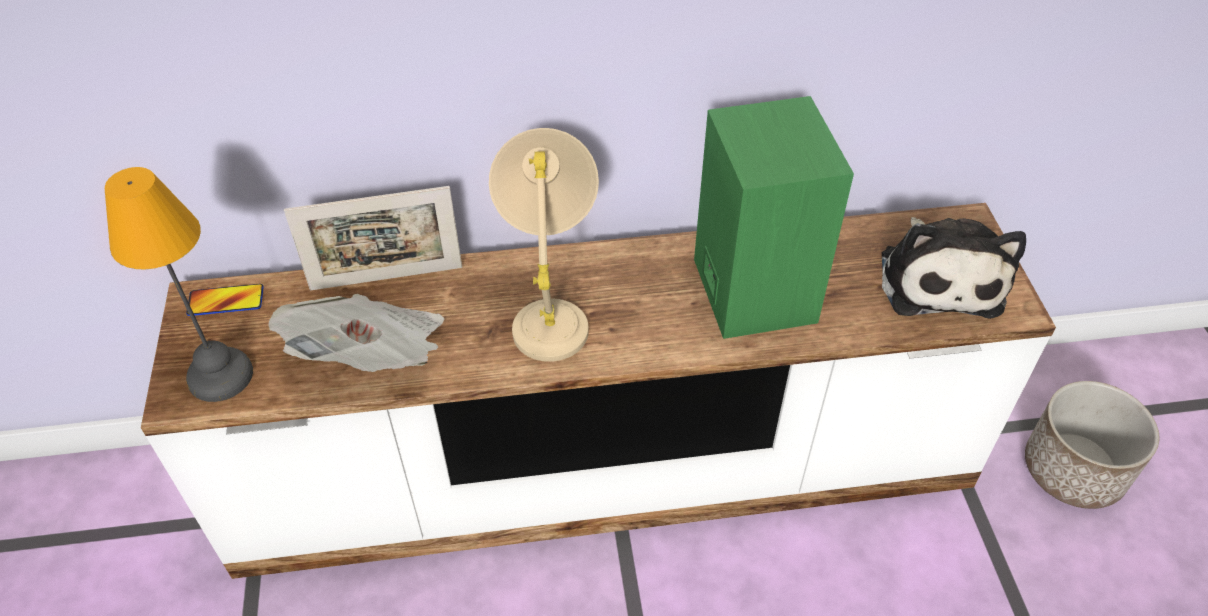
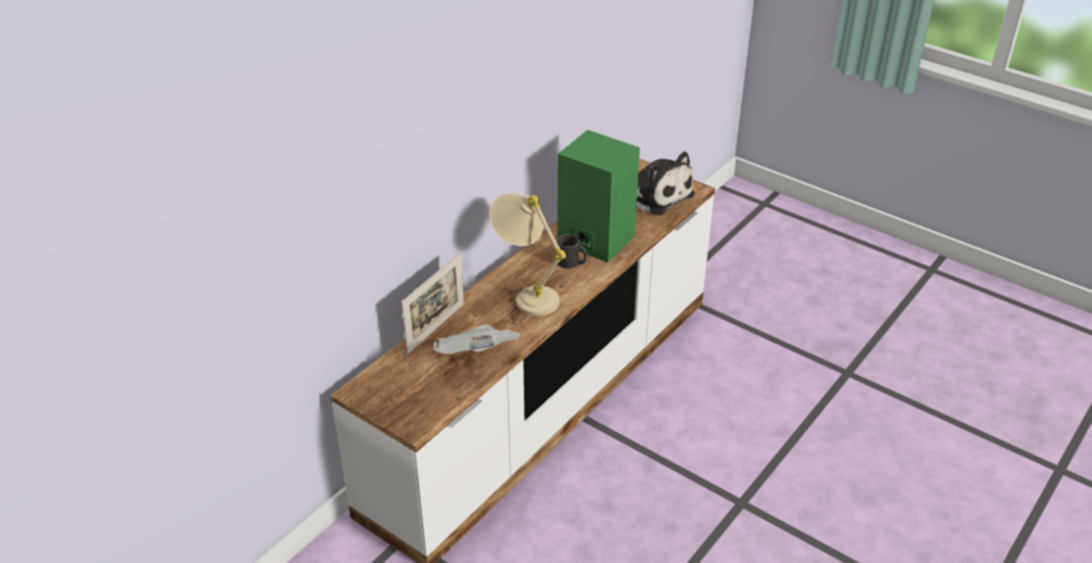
camera: 45 degrees left, 10 degrees down
(222, 376) = (421, 406): table lamp -> none
(226, 301) = (373, 383): phone -> none
(673, 304) = (572, 263): none -> black mug
(1074, 470) = (730, 273): planter -> none

